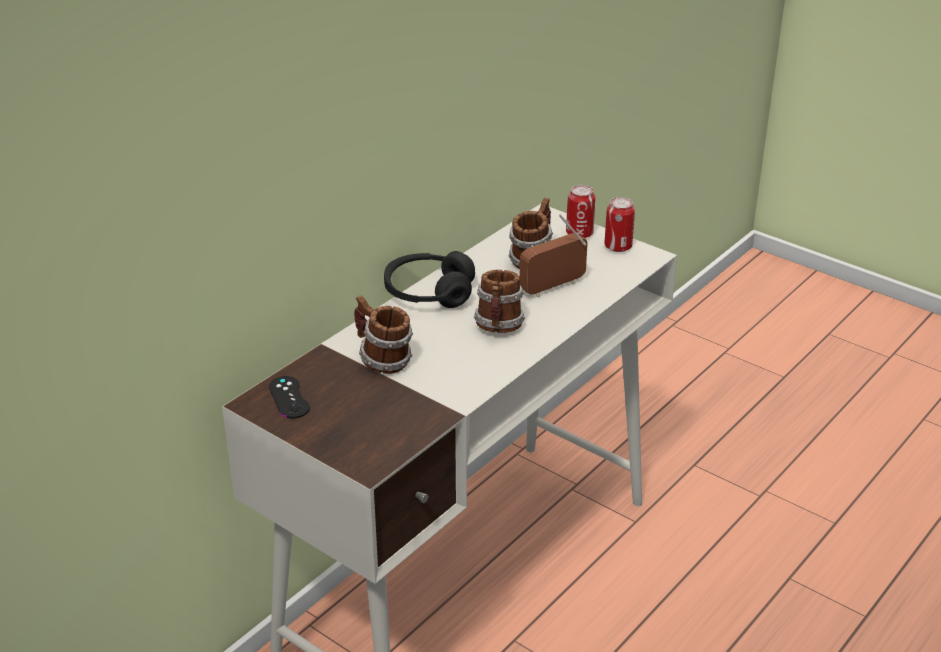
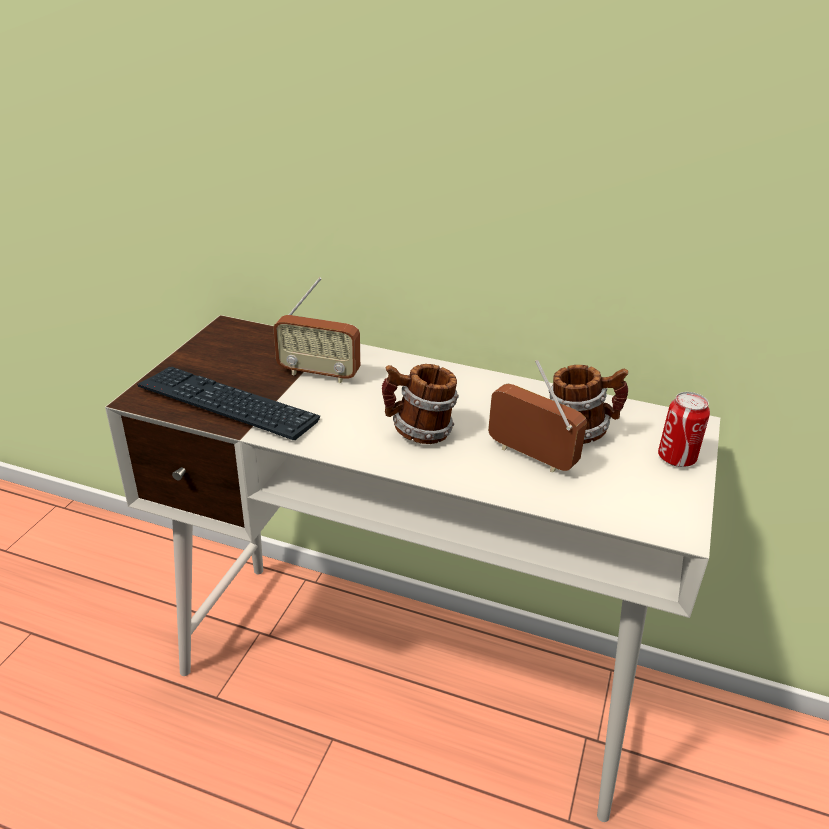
camera: 70 degrees right, 0 degrees up
(289, 397) = (240, 340): black game controller -> none
(382, 361) = (319, 374): mug -> radio
(408, 416) = (227, 405): none -> keyboard
(429, 293) = (459, 377): black headphones -> none
(618, 246) = (676, 496): can -> none

